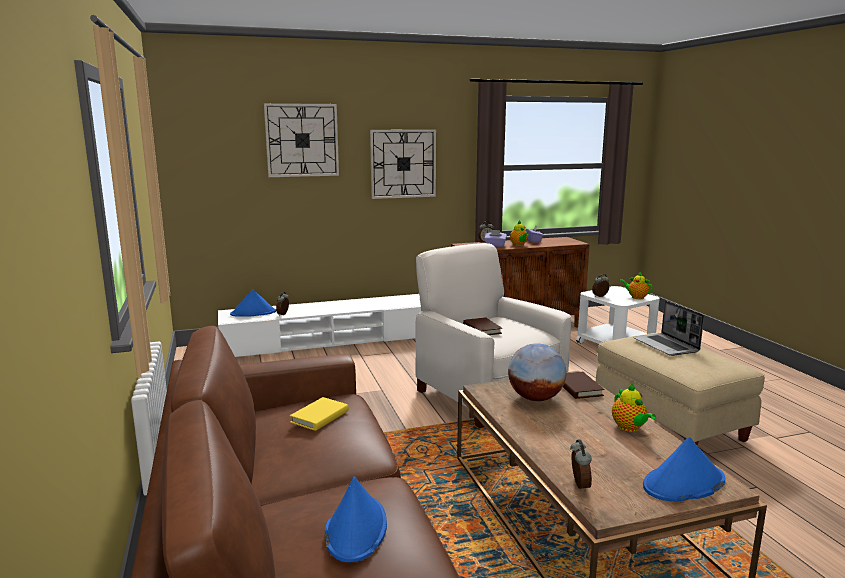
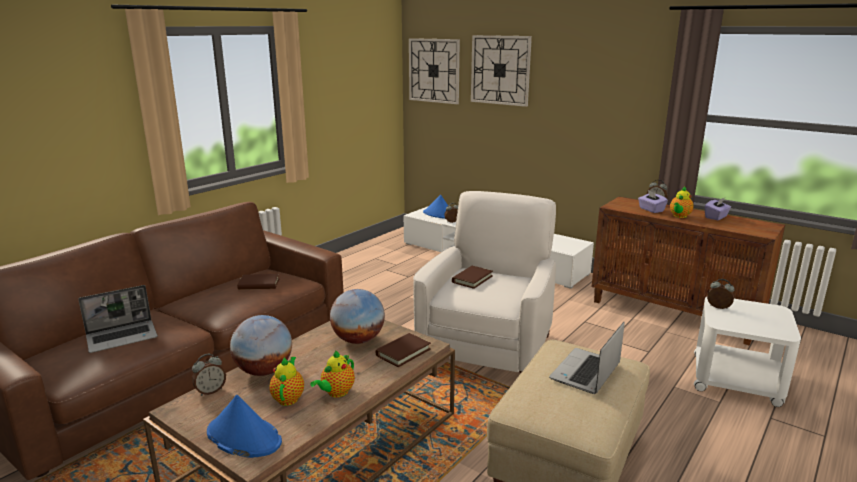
camera: 55 degrees right, 5 degrees up
(320, 417) = (259, 284): yellow book -> brown book
(356, 529) = (123, 337): blue hat -> laptop
(403, 163) = (590, 101): wall clock -> wall clock (434, 70)
(558, 451) = (264, 371): none -> globe
(636, 297) = (762, 327): teapot -> teapot (288, 398)

